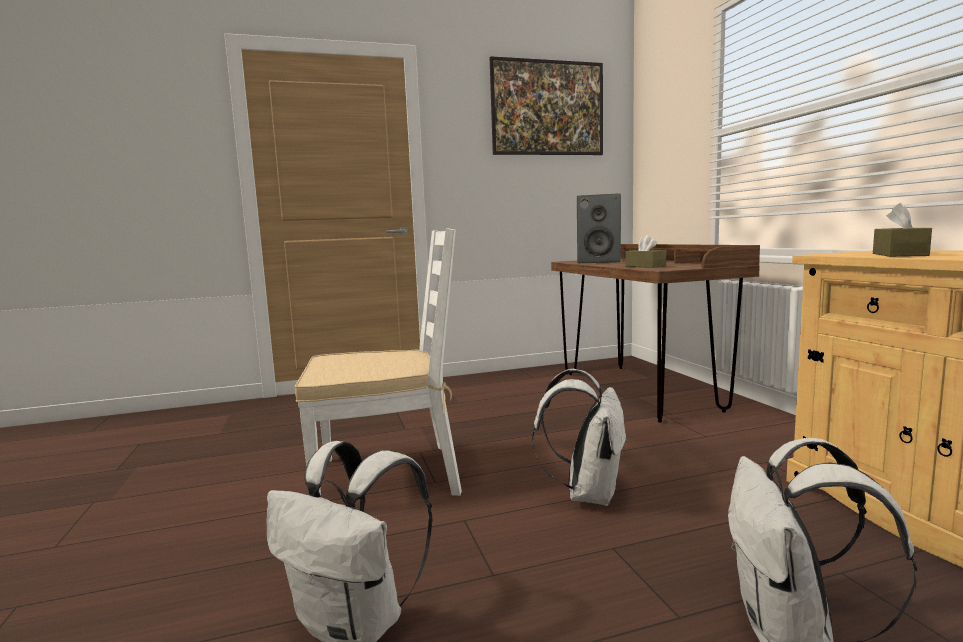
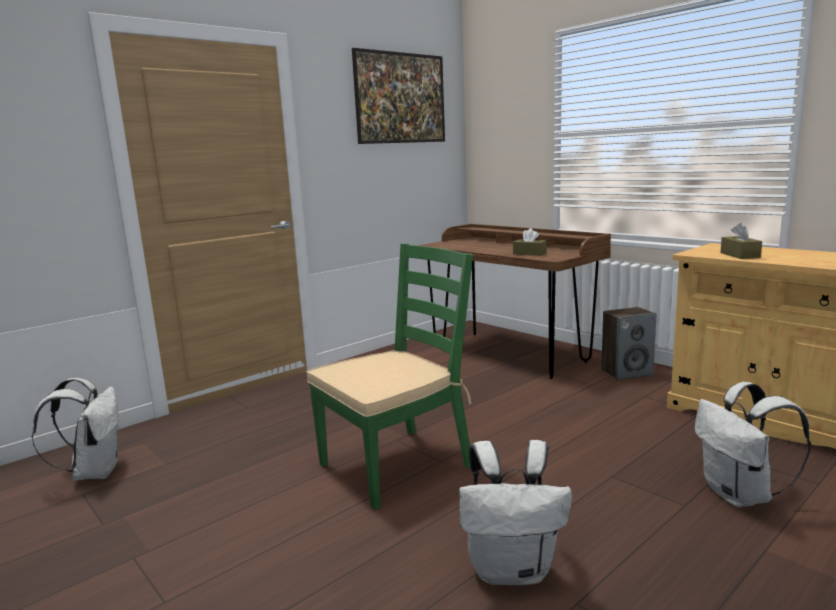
camera: 25 degrees left, 5 degrees up
(389, 475) = (396, 465): white chair -> green chair
(587, 493) = (559, 444): white backpack -> white backpack (94, 472)
(599, 262) = (468, 245): speaker -> speaker (626, 373)

